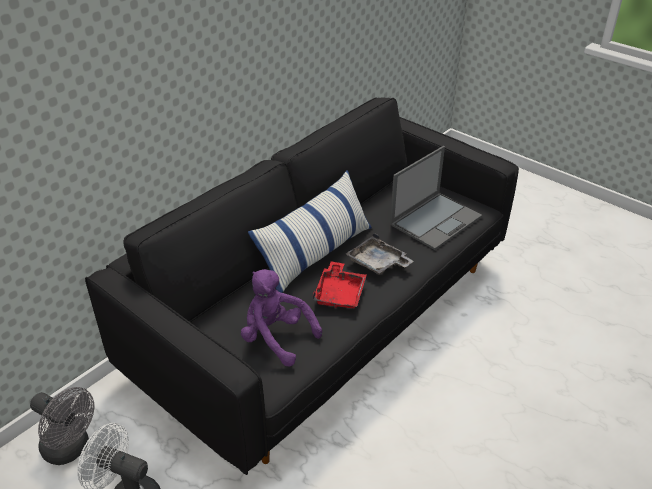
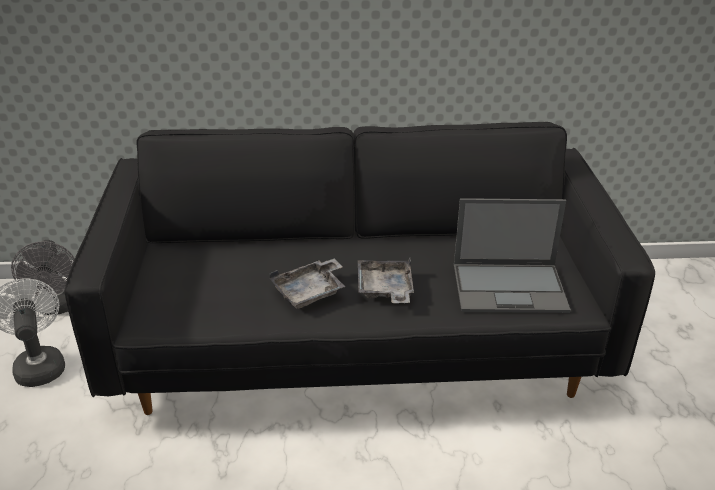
camera: 45 degrees right, 5 degrees down
(276, 338) = (206, 292): purple plush toy -> none
(315, 254) = (346, 251): pillow -> none
(340, 293) = (310, 292): red tray -> grey tray

